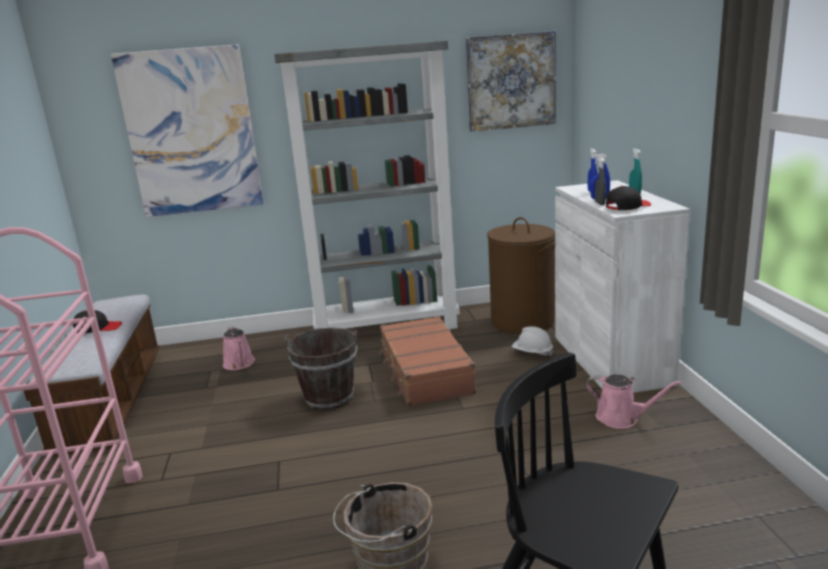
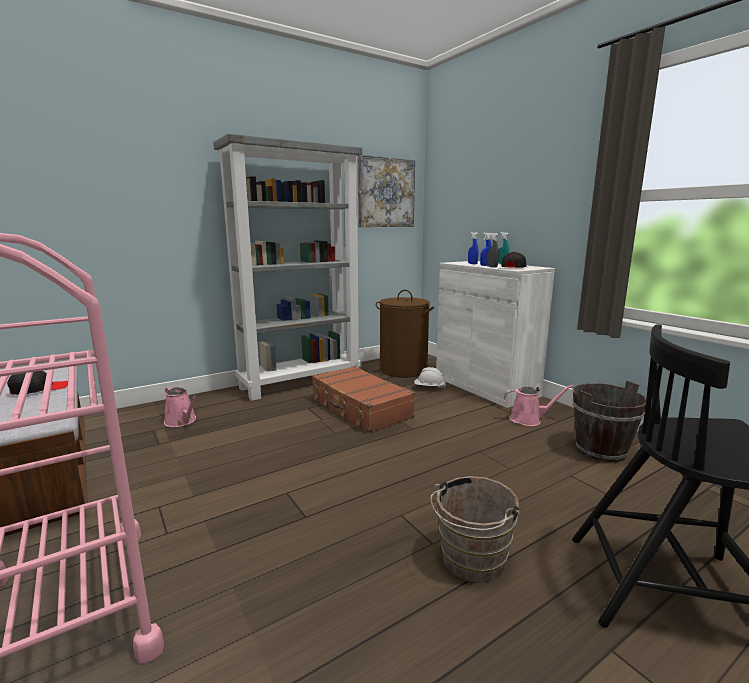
camera: 25 degrees left, 5 degrees down
(191, 132) = (126, 203): picture -> none
(329, 398) = (293, 436): brown bucket -> brown bucket (601, 450)

